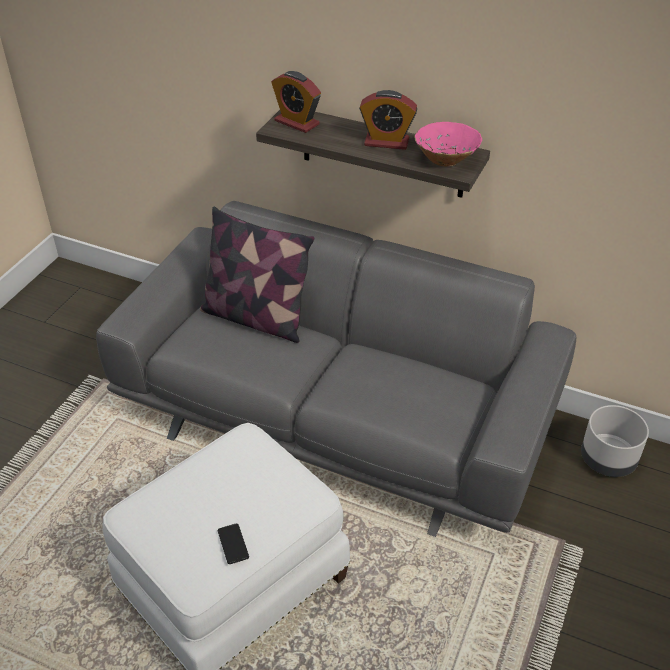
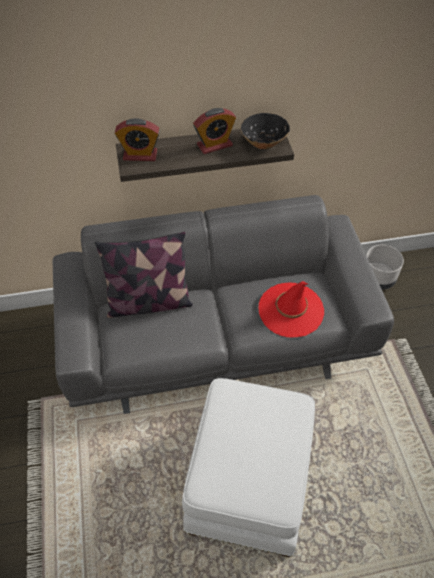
camera: 35 degrees left, 10 degrees up
(233, 544) = (284, 465): phone -> none
(404, 401) = (291, 310): none -> red hat
(445, 160) = (263, 143): pink bowl -> black bowl

